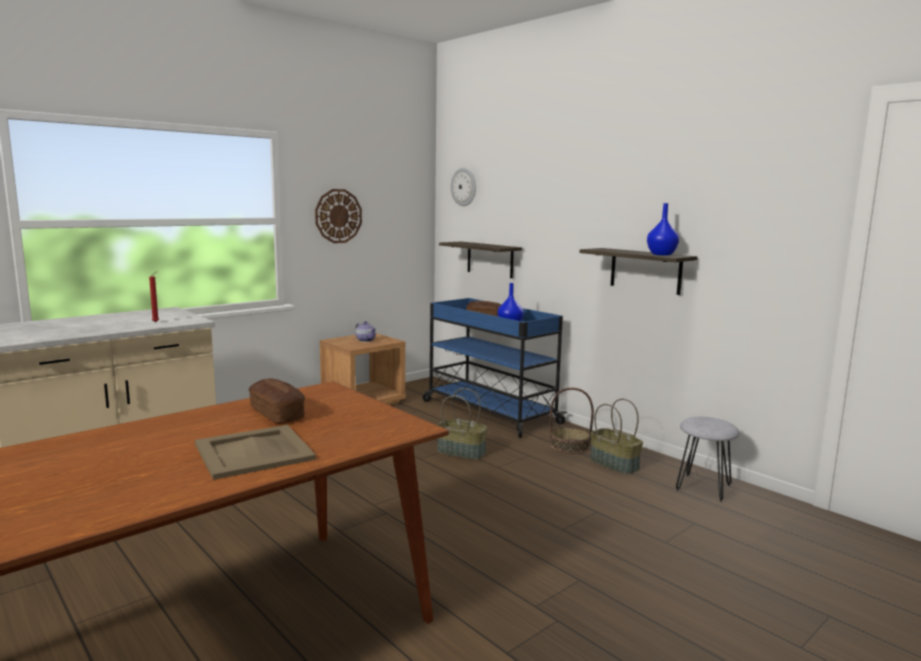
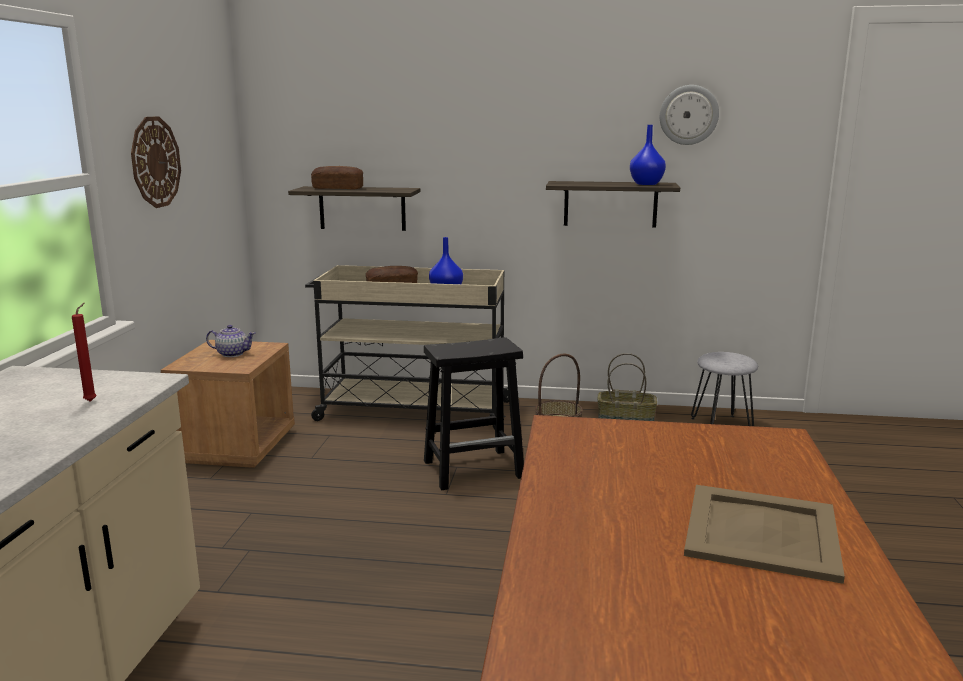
camera: 40 degrees left, 5 degrees up
(277, 414) = (625, 478): bread -> bread (338, 188)
(462, 452) = (474, 469): basket -> black stool
(464, 187) = (302, 106): wall clock -> wall clock (688, 115)
(488, 411) = (412, 411): blue cart -> beige cart

